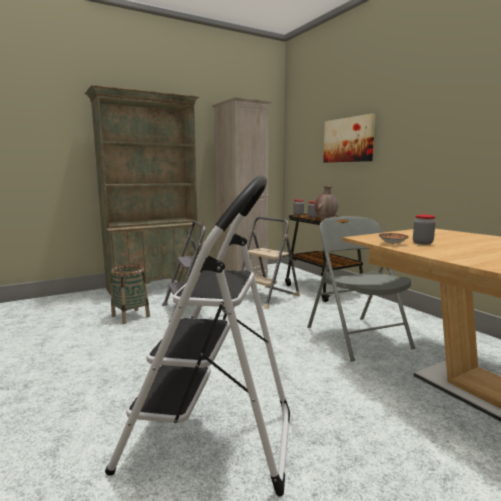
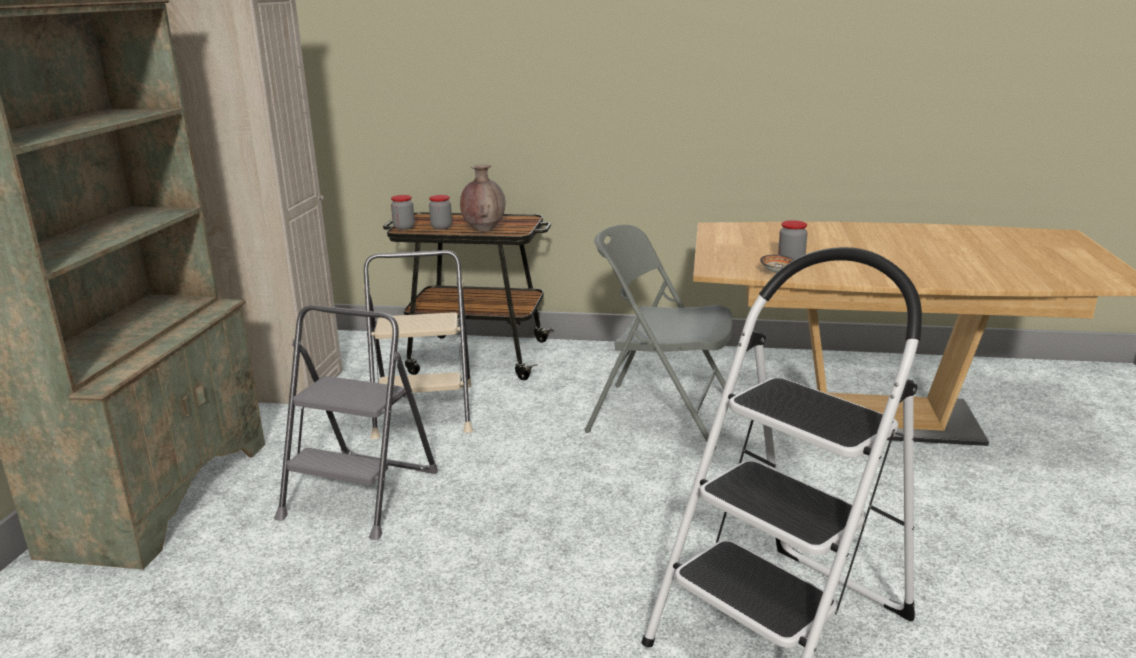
camera: 50 degrees left, 10 degrees up
(130, 316) = (271, 573): basket -> none
(348, 140) = (464, 63): picture -> none

